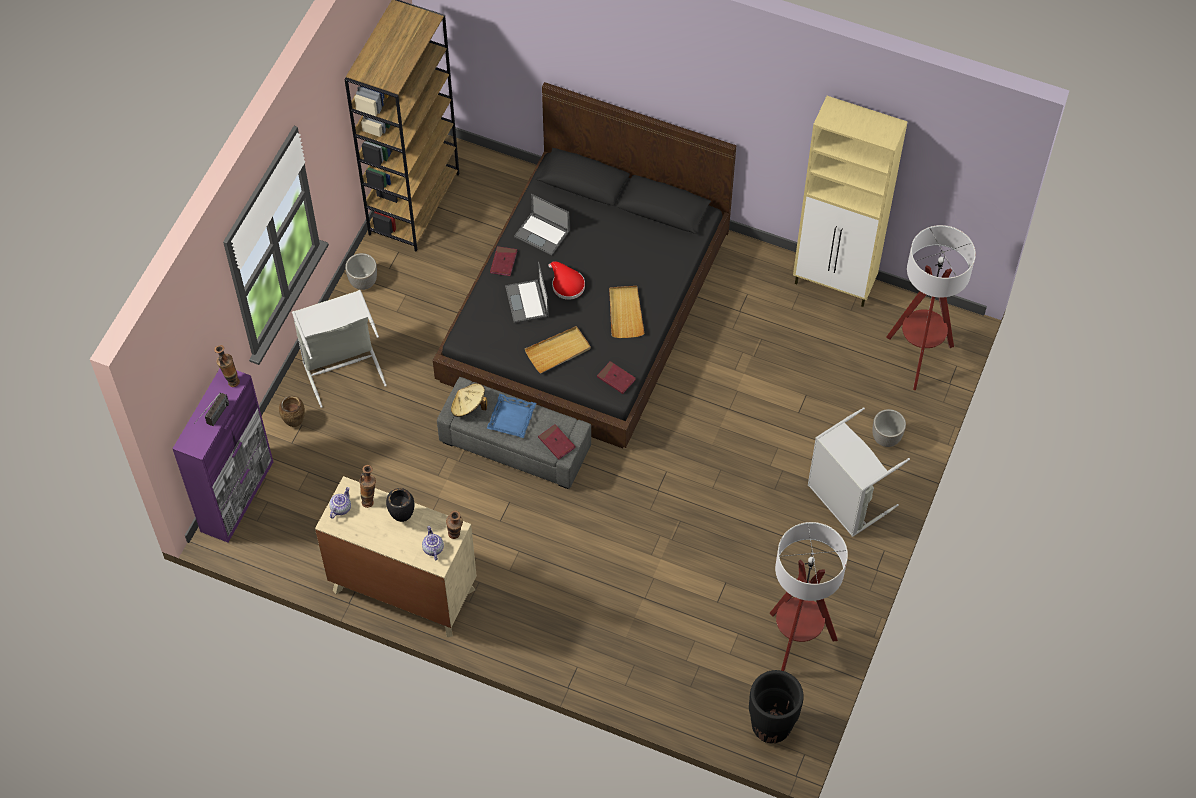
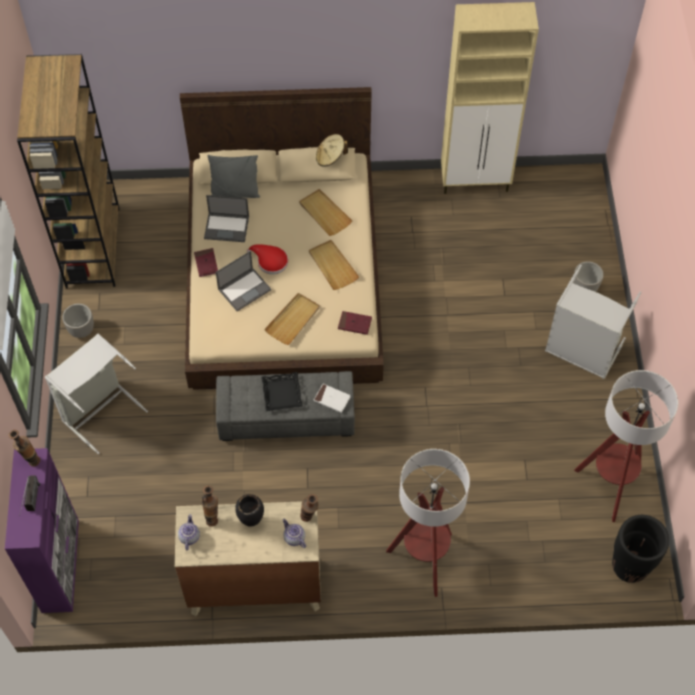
camera: 25 degrees left, 0 degrees up
(294, 423) = (81, 477): brown vase -> none
(468, 407) = (239, 399): beige hat -> beige hat (330, 157)
(511, 418) = (281, 394): blue tray -> black tray
(527, 302) = (245, 289): laptop -> laptop turned 90 degrees counterclockwise
(556, 443) = (332, 399): red book -> white book
(568, 202) = (235, 193): none -> grey pillow
(585, 305) = (284, 276): black bed -> beige bed
(646, 257) = (324, 214): none -> beige tray
(918, 357) = (572, 214): floor lamp -> floor lamp (424, 560)

